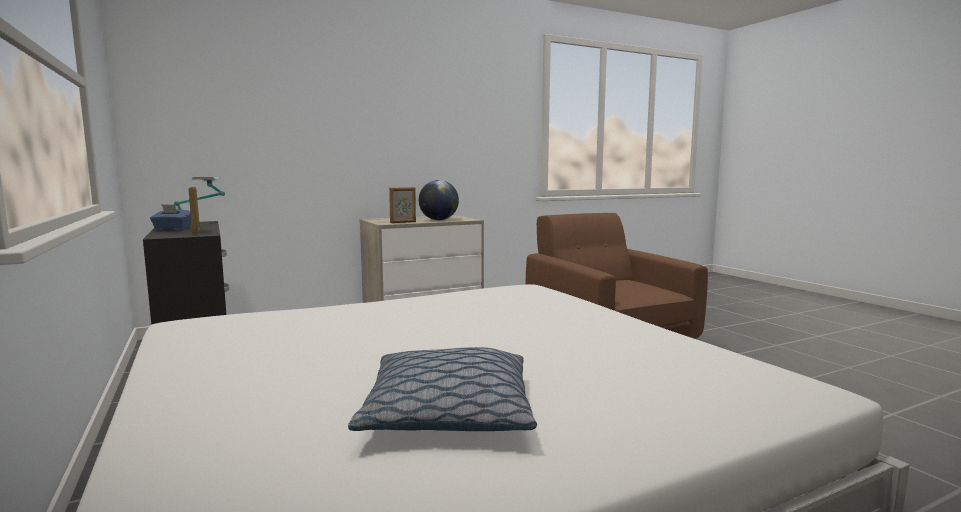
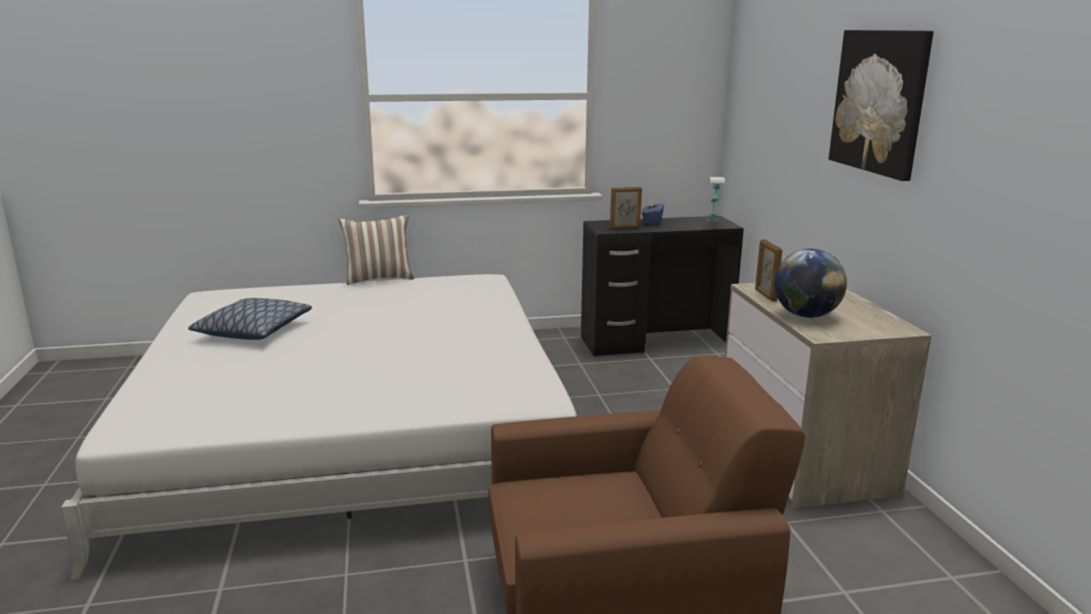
camera: 105 degrees right, 10 degrees up
(129, 383) = (379, 279): none -> pillow
(374, 102) = (880, 101): none -> picture

